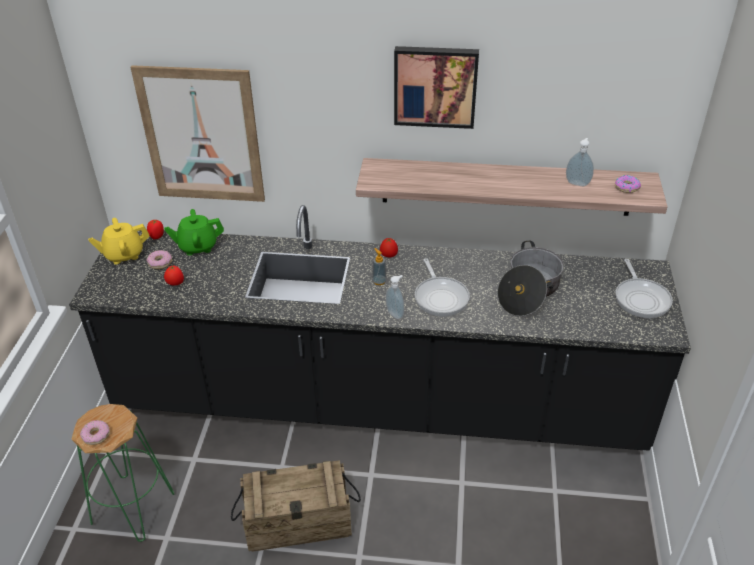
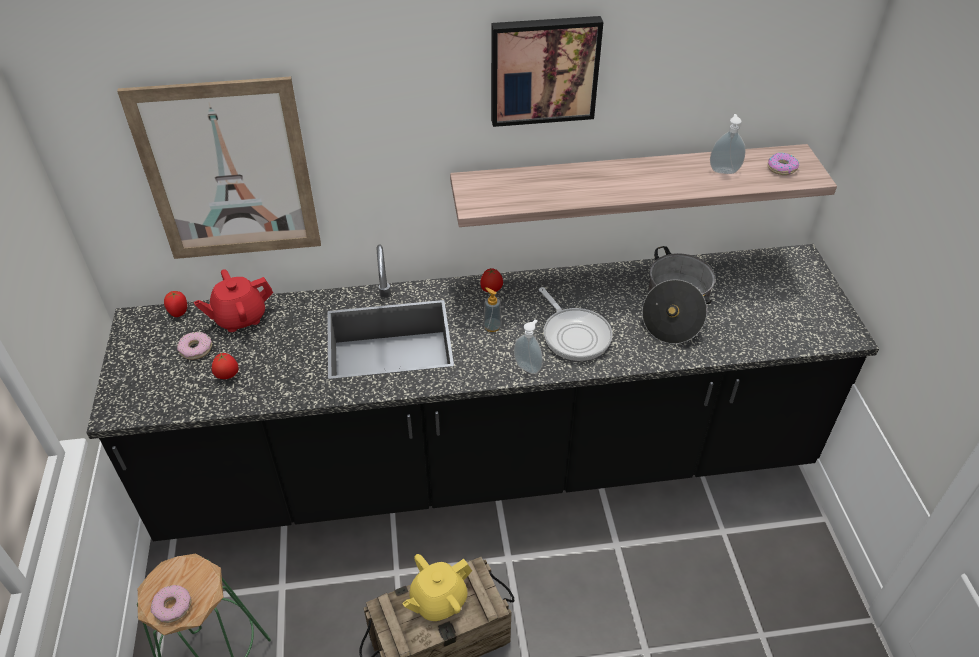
camera: 15 degrees left, 5 degrees up
(124, 254) = (141, 346): yellow teapot -> yellow teapot (438, 600)
(197, 246) = (240, 318): green teapot -> red teapot
(641, 298) = (802, 296): frying pan -> none

